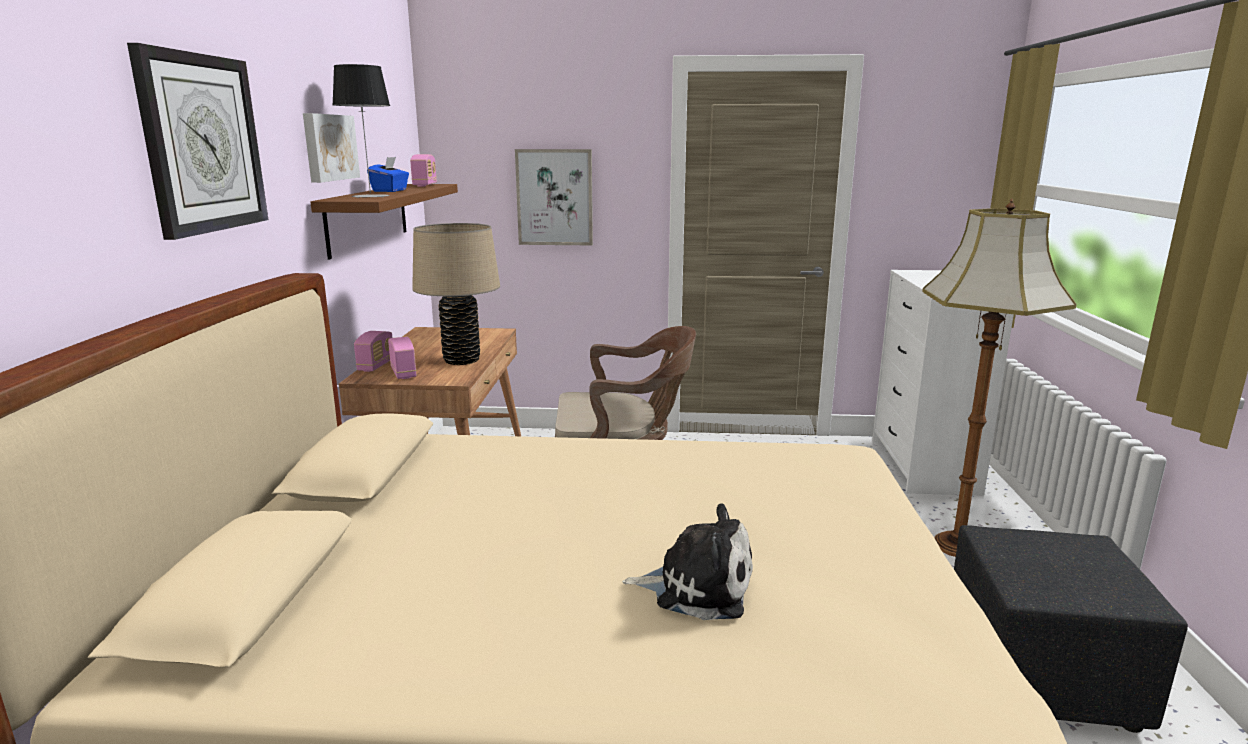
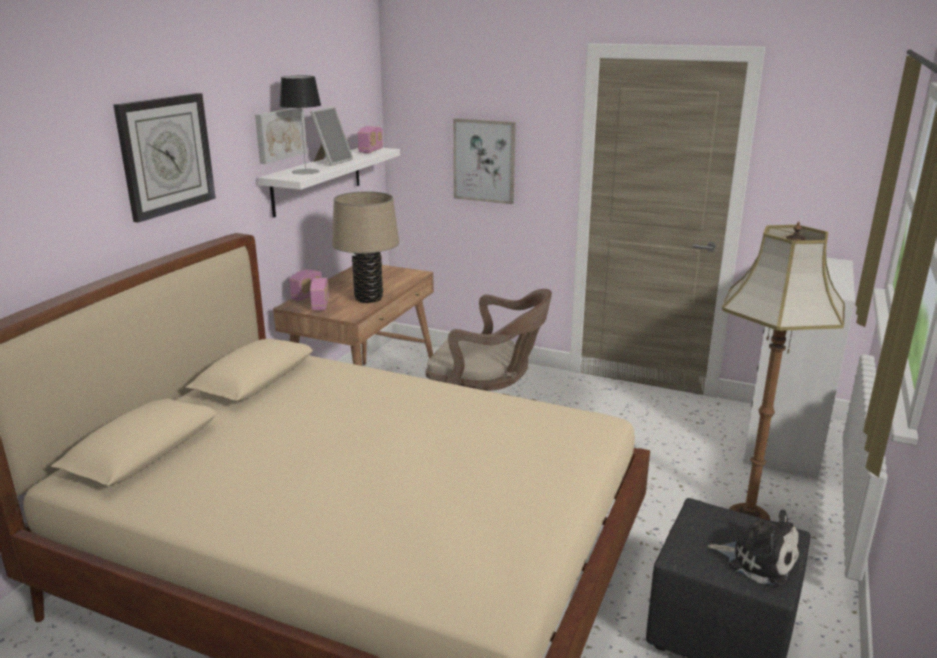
camera: 20 degrees right, 5 degrees up
(368, 217) = (317, 180): brown shelf -> white shelf
(390, 191) = (332, 161): blue tissue box -> picture frame
(697, 587) = (388, 497): plush toy -> plush toy (758, 560)

